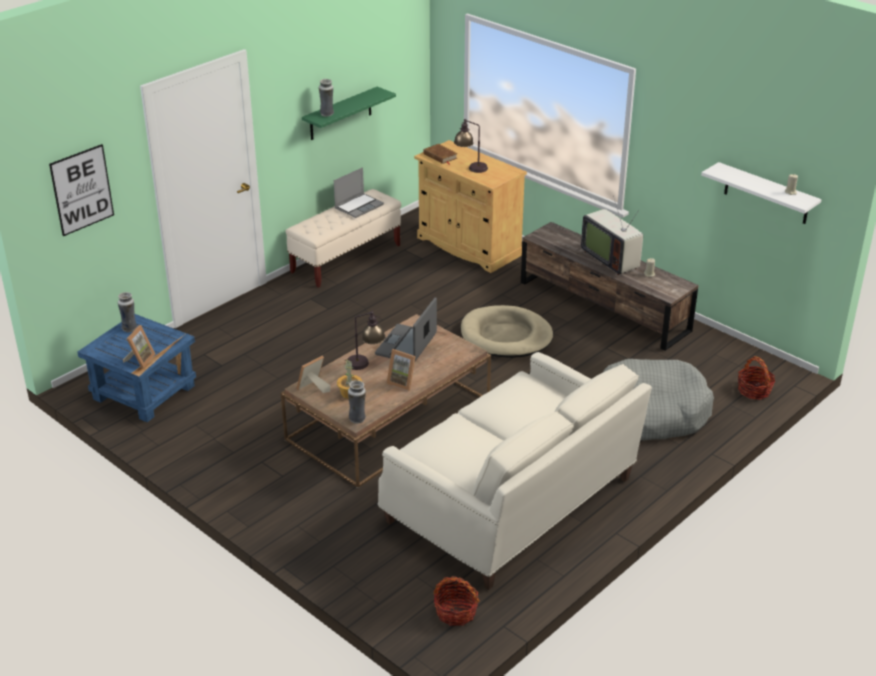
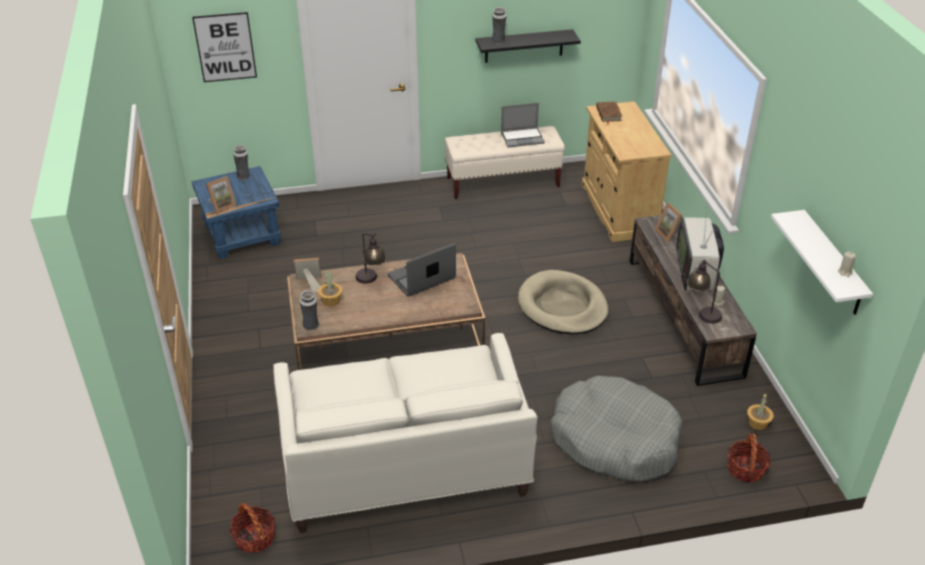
camera: 35 degrees right, 5 degrees up
(340, 114) = (524, 46): green shelf -> black shelf
(402, 382) = (381, 309): picture frame -> picture frame (668, 234)
(470, 168) = (622, 134): table lamp -> table lamp (701, 313)
(731, 357) = (758, 423): none -> potted plant

